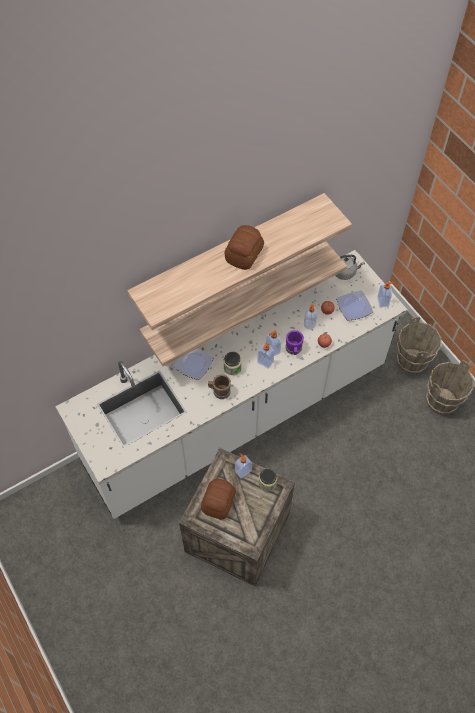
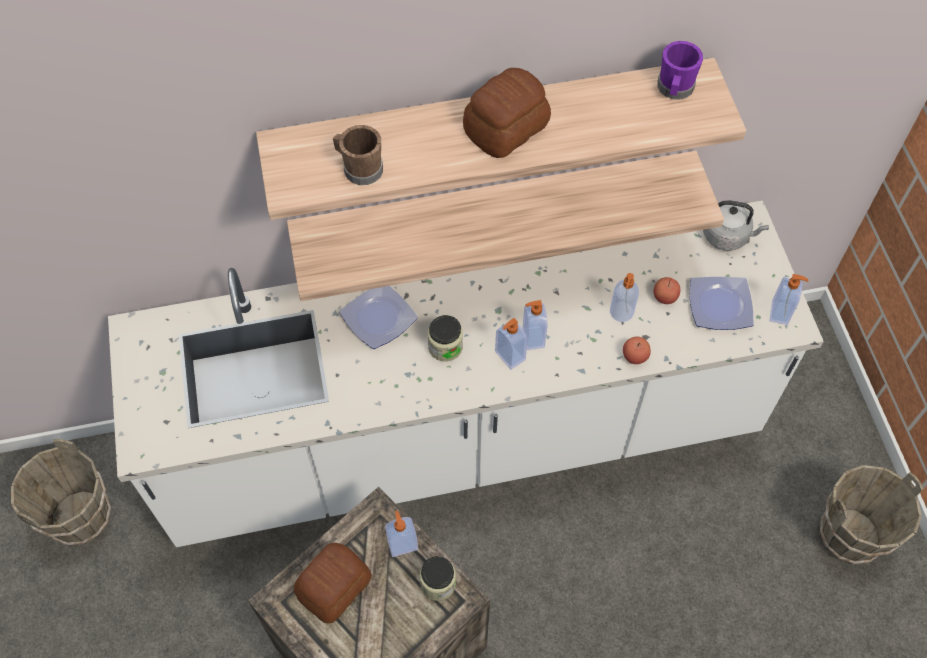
camera: 20 degrees right, 0 degrees up
(219, 391) = (404, 382): brown mug -> brown mug (359, 168)
(293, 349) = (573, 349): purple mug -> purple mug (674, 89)
(412, 361) = (818, 444): brown bucket -> brown bucket (82, 519)

